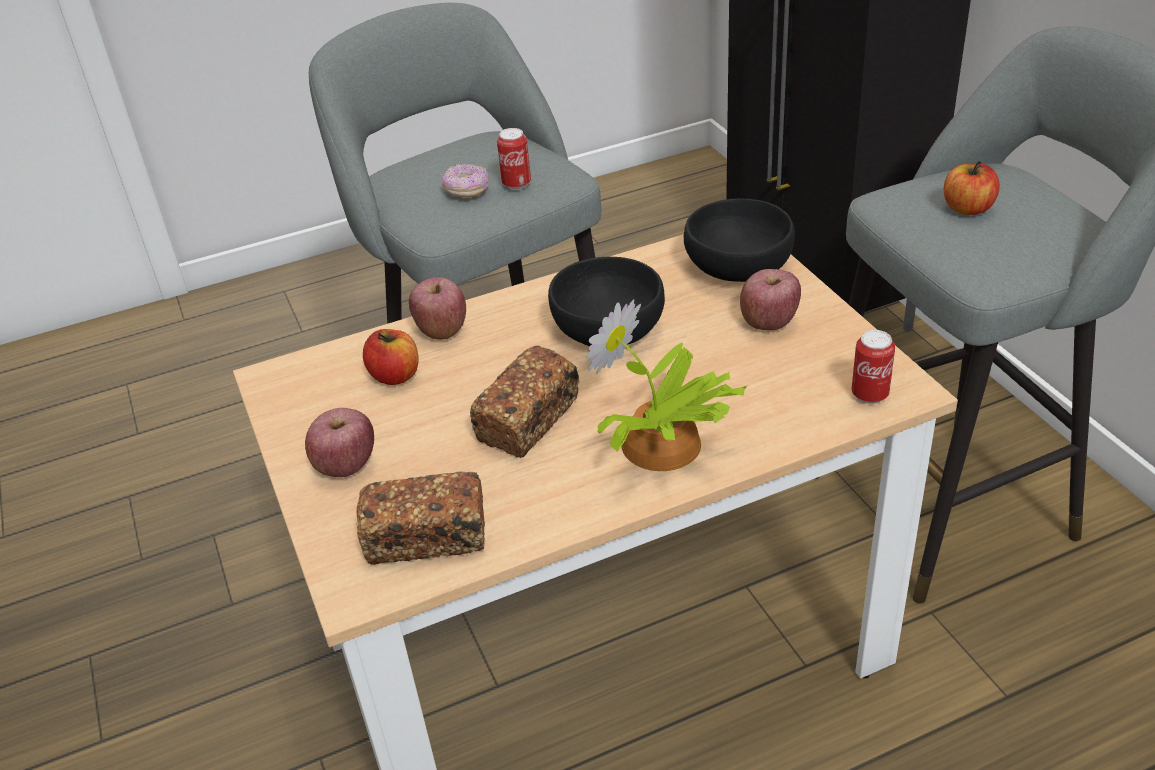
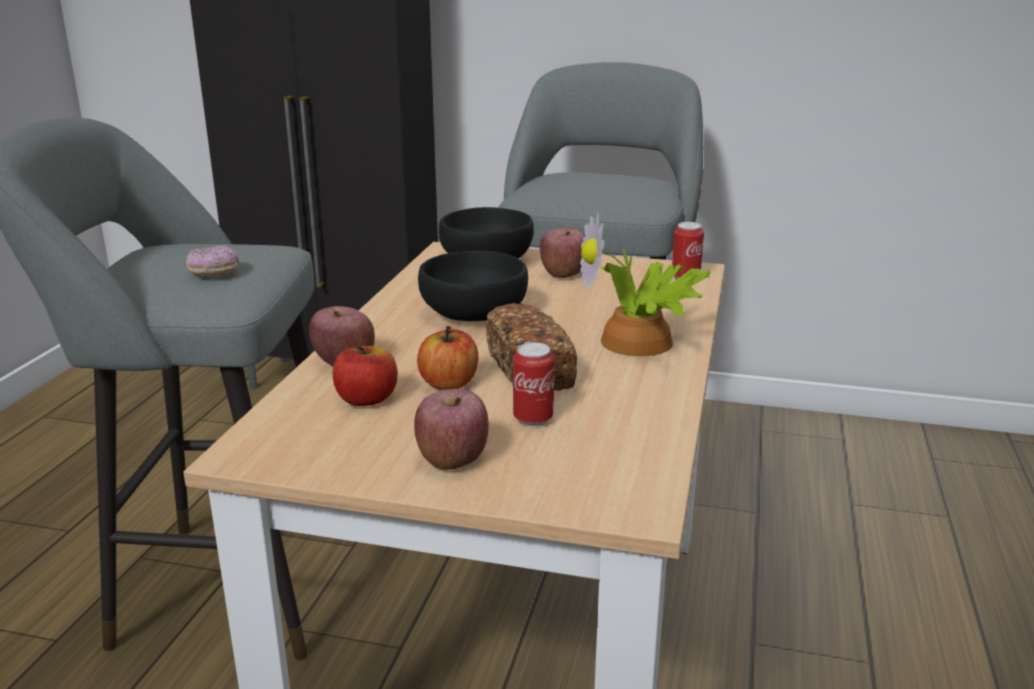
camera: 55 degrees left, 15 degrees down
(426, 537) = (612, 454): bread -> none
(516, 184) = (251, 258): can -> can (533, 419)
(968, 208) = (582, 186): apple -> apple (449, 383)

